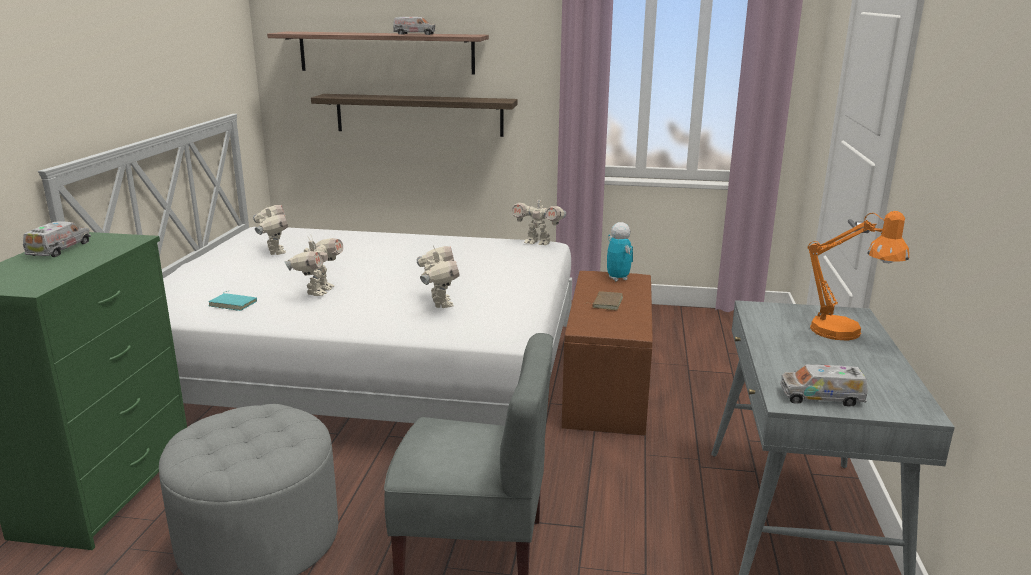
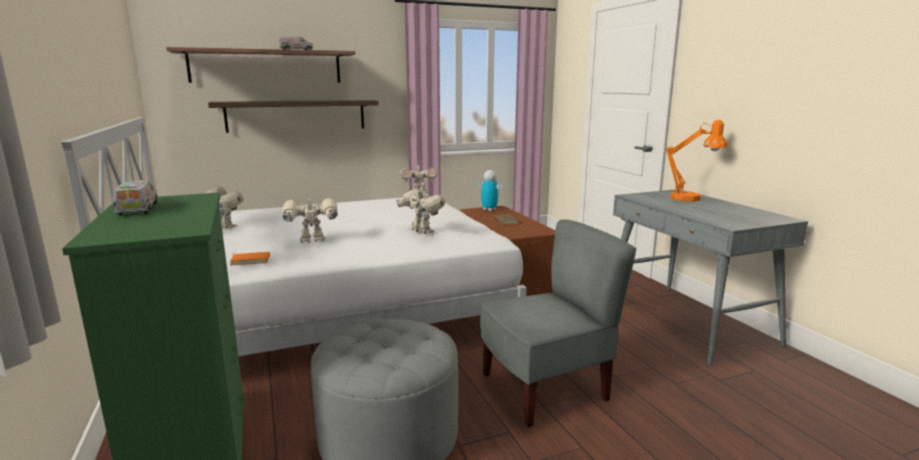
camera: 30 degrees left, 5 degrees down
(234, 303) = (251, 260): turquoise book -> orange book
(318, 291) = (312, 241): toy robot -> toy robot turned 90 degrees counterclockwise
(821, 397) = (740, 221): toy truck -> none

